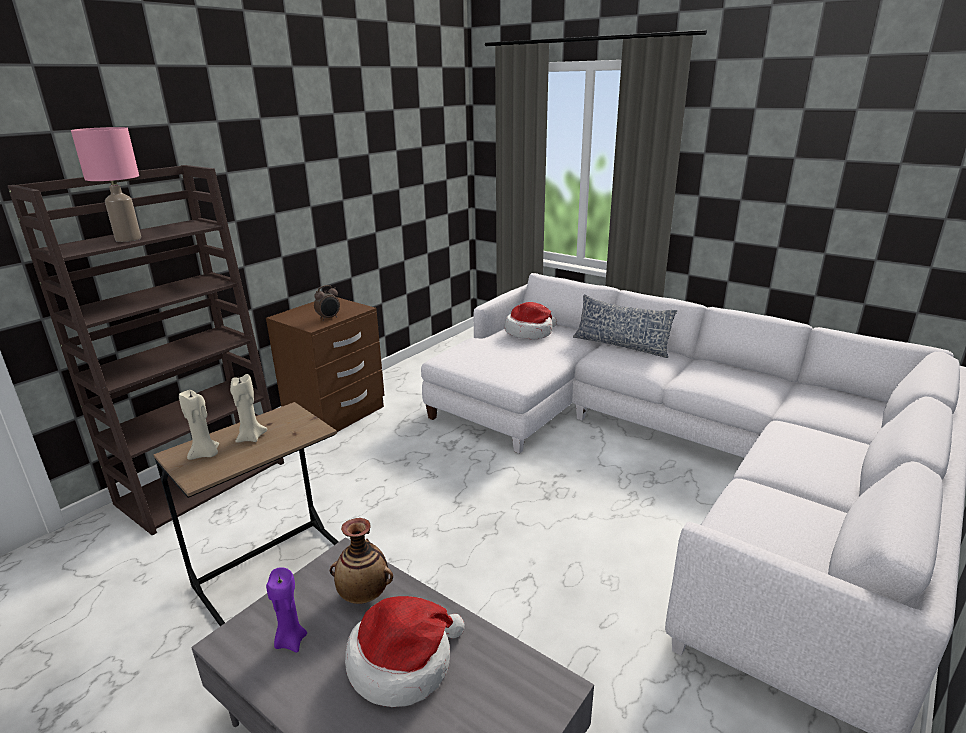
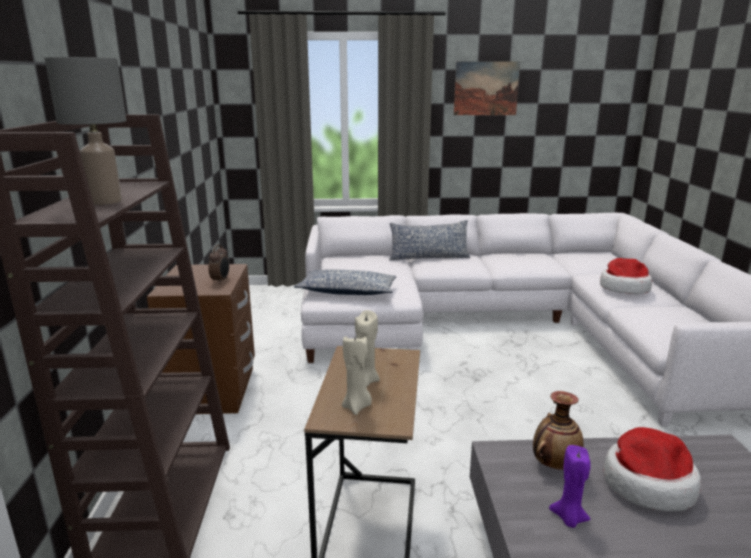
camera: 40 degrees left, 5 degrees down
(127, 239) = (105, 202): pink table lamp -> grey table lamp
(477, 359) = (347, 292): none -> pillow
(530, 332) = (355, 264): hat -> hat (623, 288)
(764, 135) = (486, 88): none -> picture

